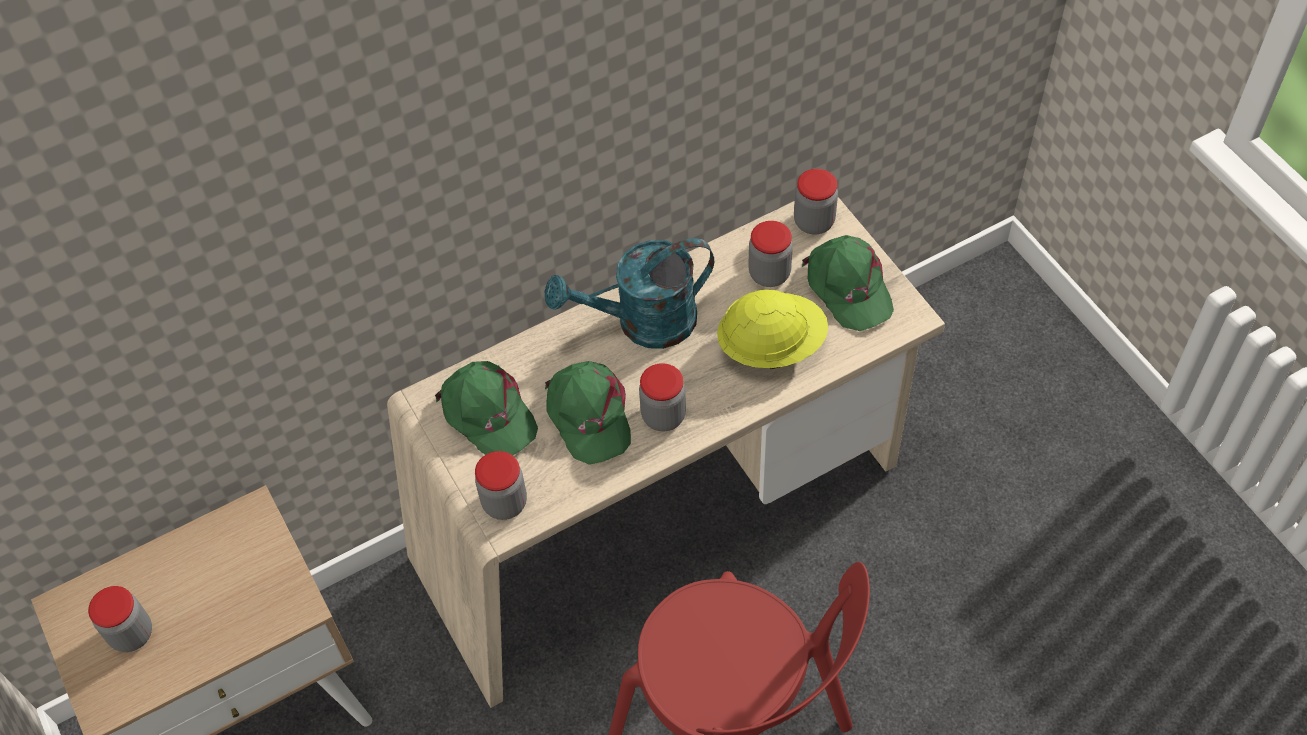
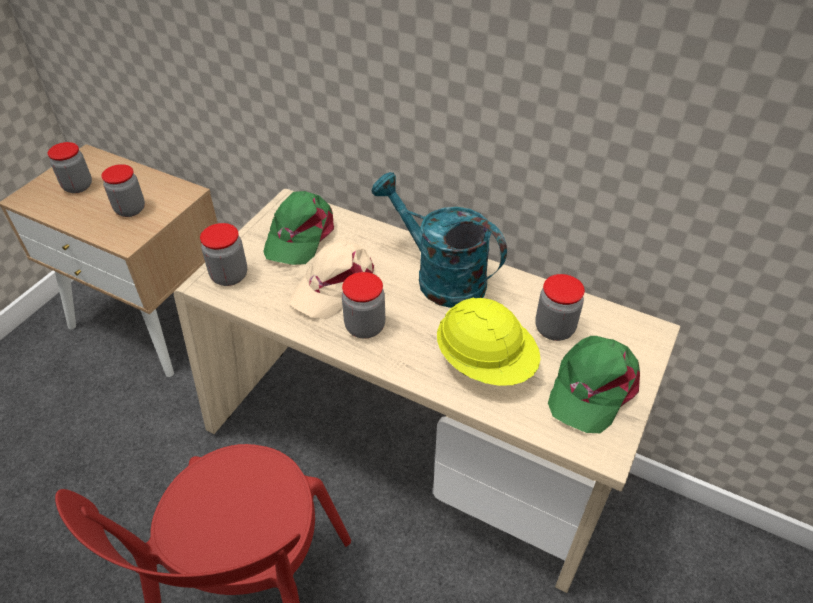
camera: 55 degrees right, 10 degrees down
(588, 415) = (335, 285): green cap -> beige cap
(814, 222) = (633, 333): jar -> jar (130, 209)

